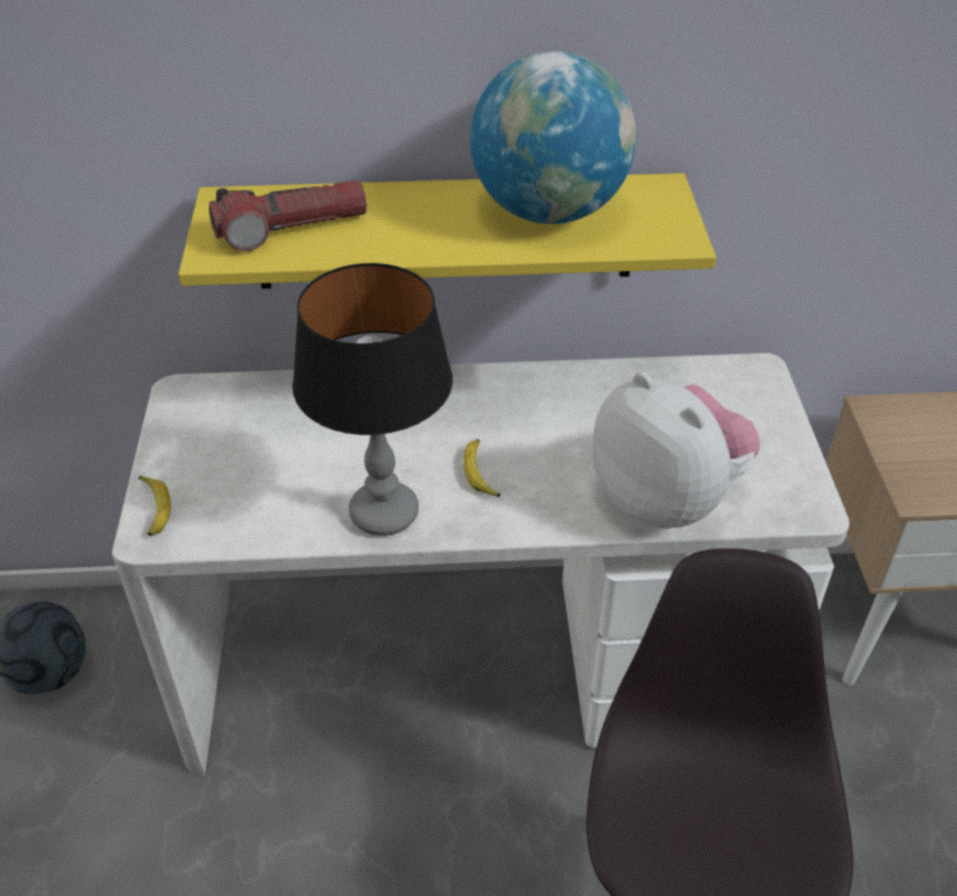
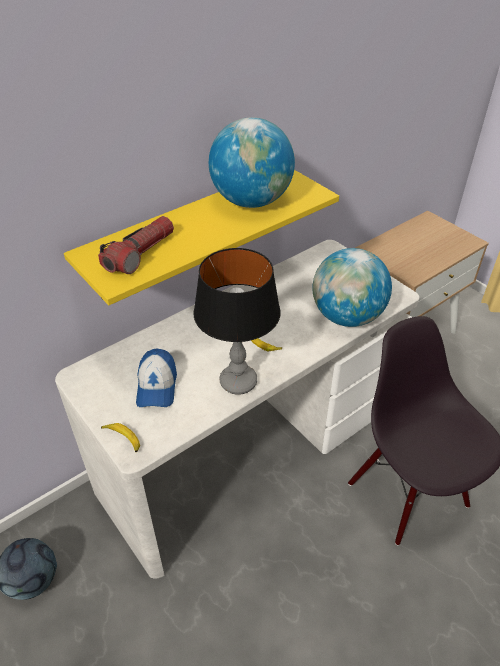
camera: 35 degrees left, 0 degrees up
(266, 460) = (157, 386): none -> cap
(666, 499) = (347, 317): plush toy -> globe

